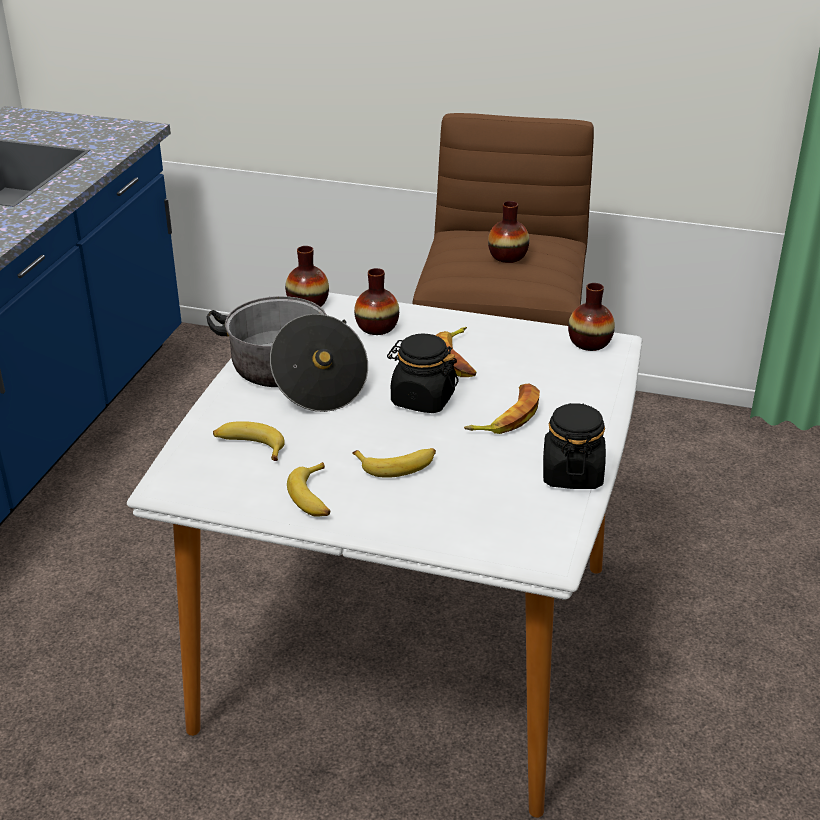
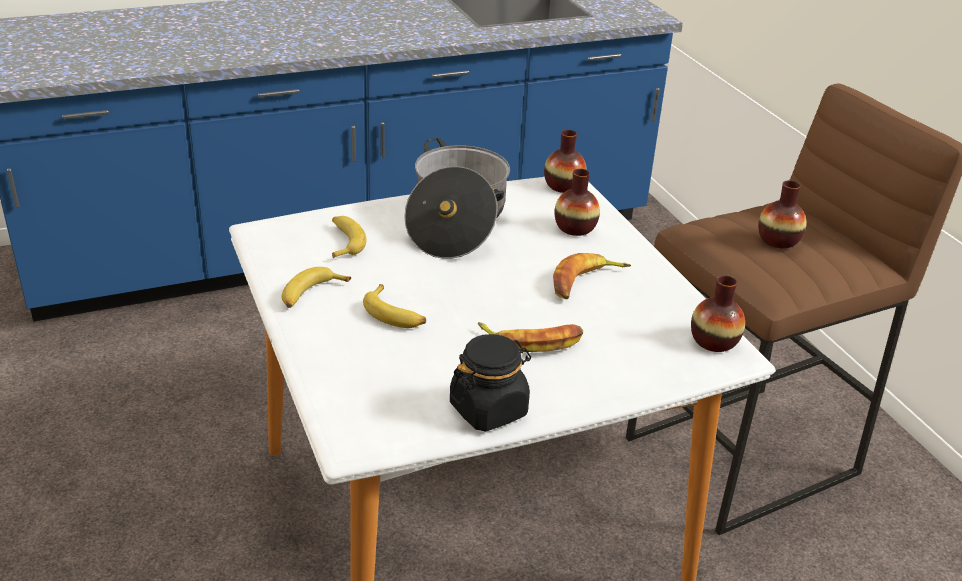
camera: 50 degrees right, 0 degrees up
(422, 399) = (501, 289): black jar -> none

